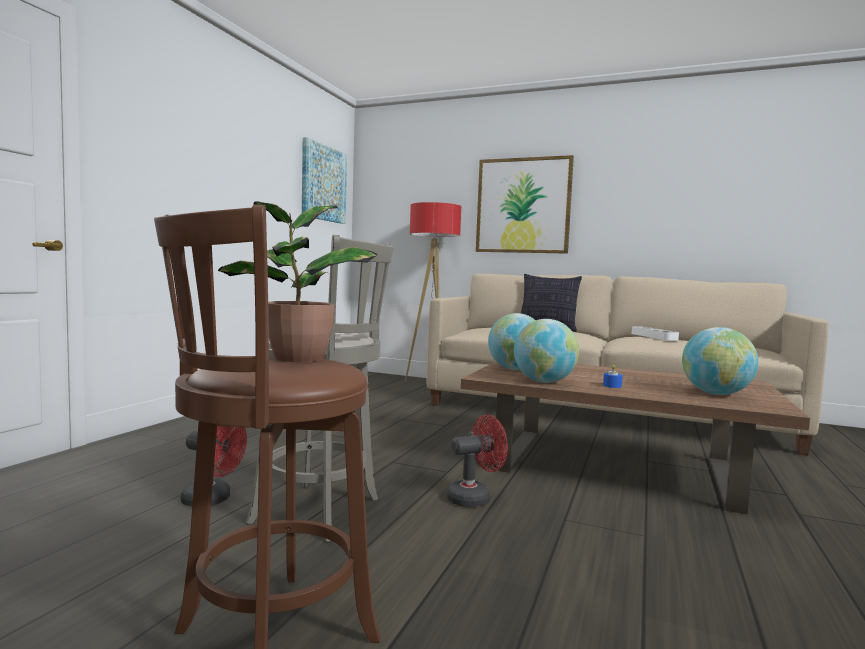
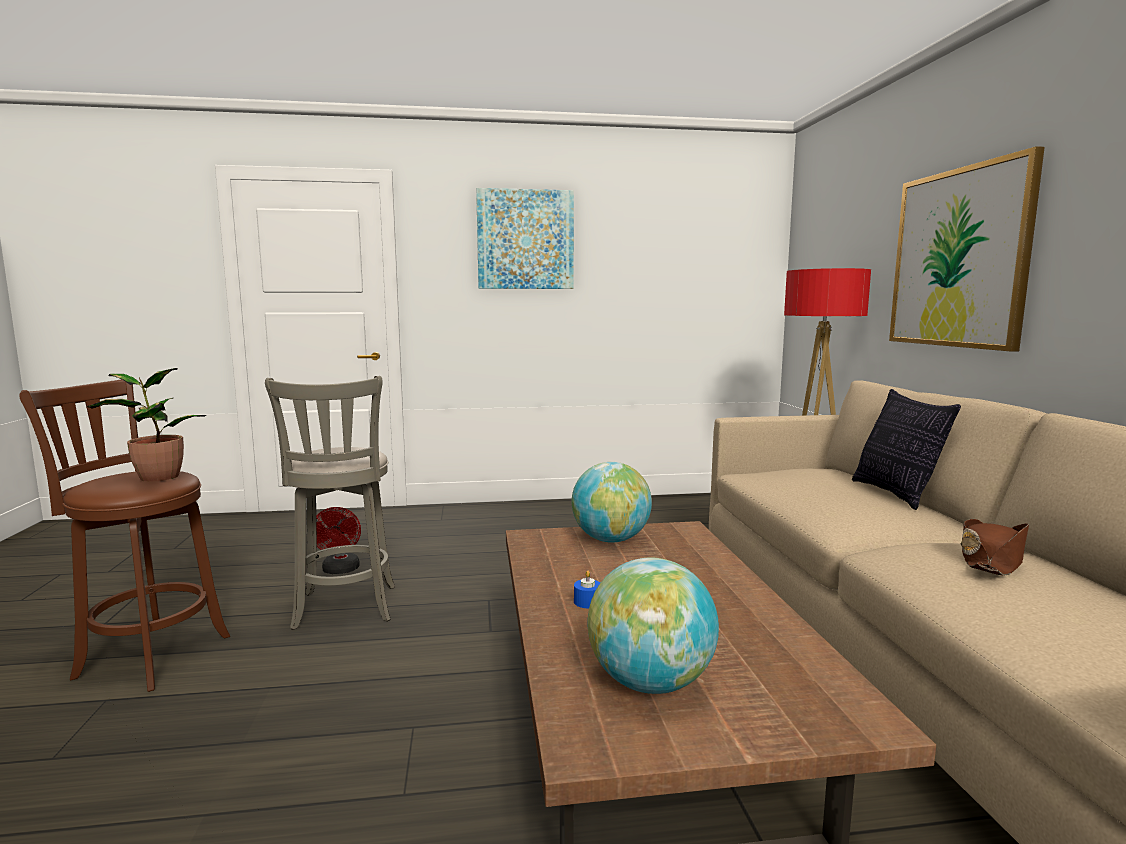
camera: 60 degrees right, 5 degrees up
(323, 183) = (717, 252): picture -> picture (525, 240)
(475, 497) = (431, 662): red fan -> none
(544, 382) = (548, 564): globe -> none
(653, 336) = (991, 560): white tray -> brown hat

